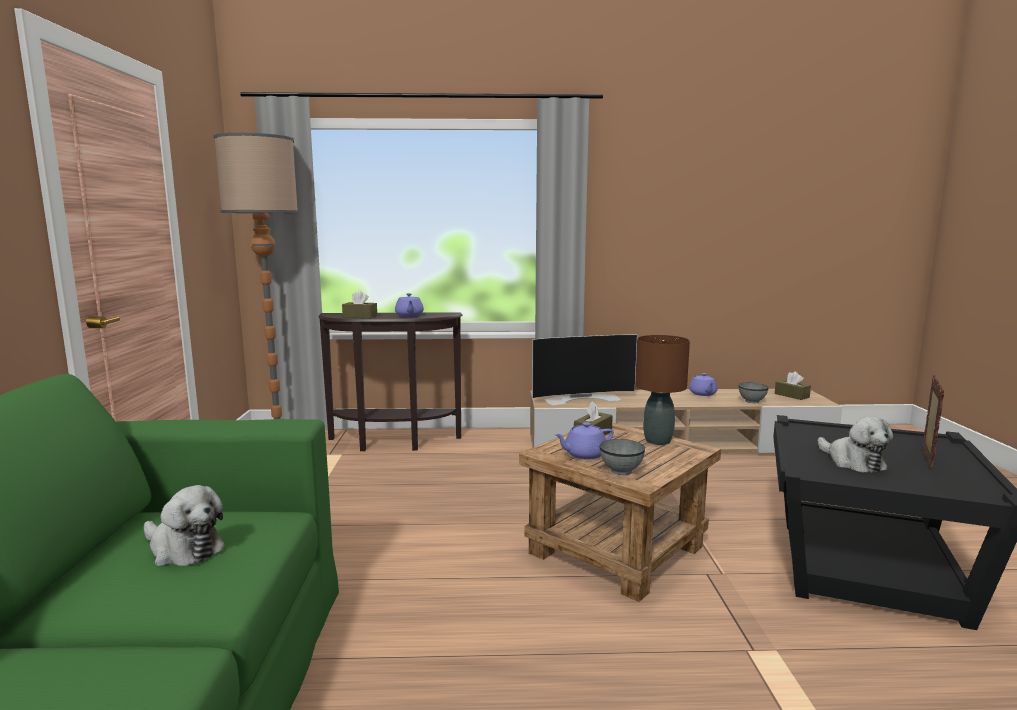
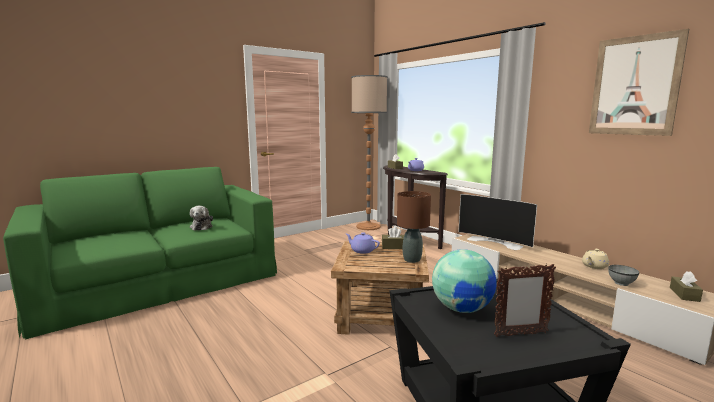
camera: 55 degrees right, 0 degrees up
(621, 470) = (352, 260): grey bowl -> none
(700, 185) = (634, 86): none -> picture
(703, 394) = (594, 266): purple teapot -> beige teapot
(853, 462) = (462, 309): plush toy -> globe

